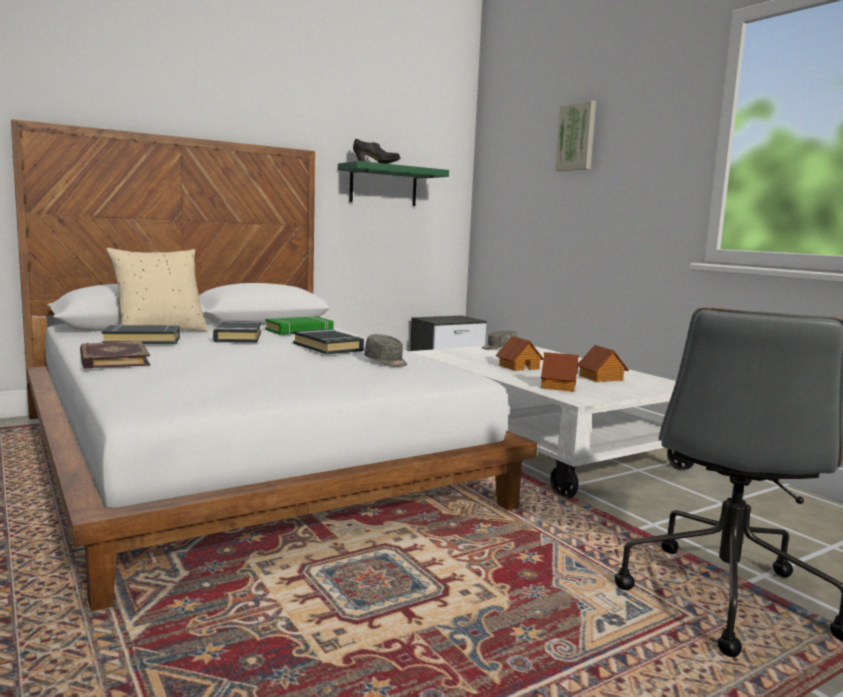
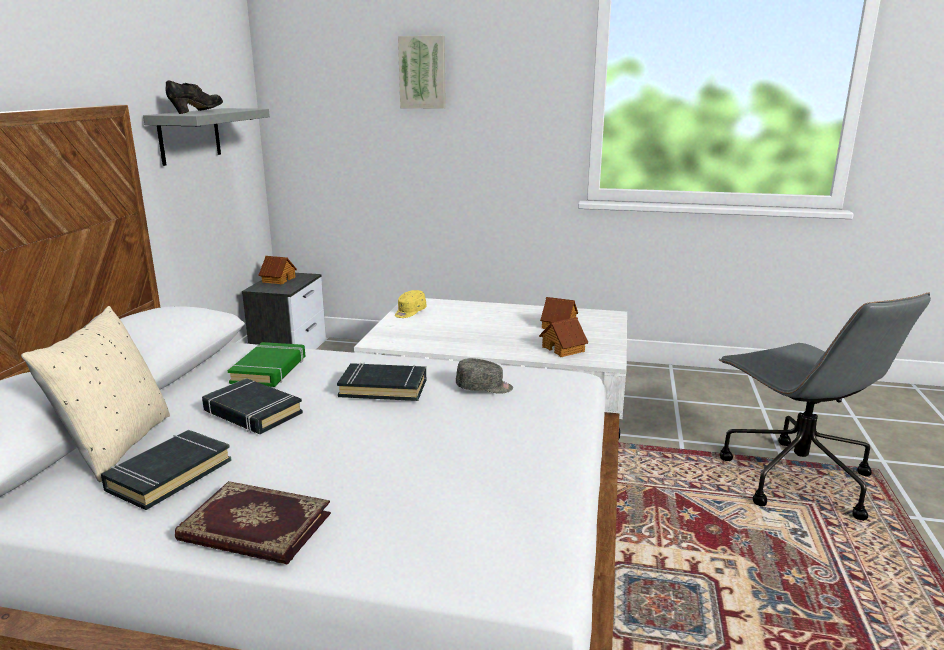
camera: 45 degrees left, 10 degrees up
(383, 185) = (189, 135): green shelf -> grey shelf
(499, 348) = (409, 312): grey cap -> yellow cap
(518, 367) = (484, 334): toy house -> toy house (278, 280)

